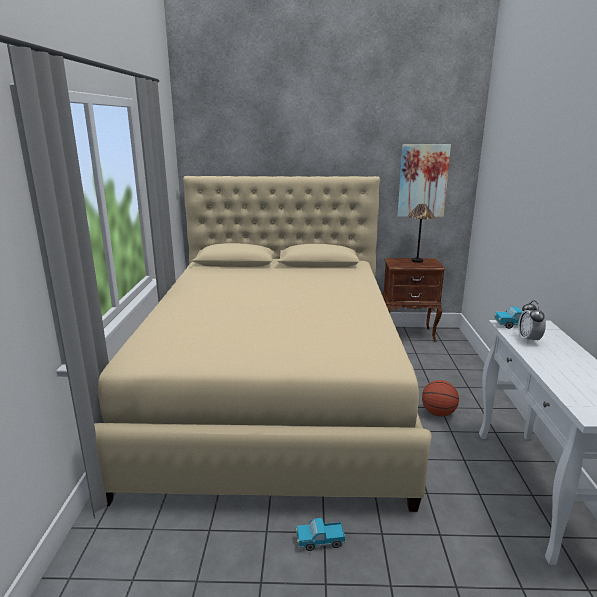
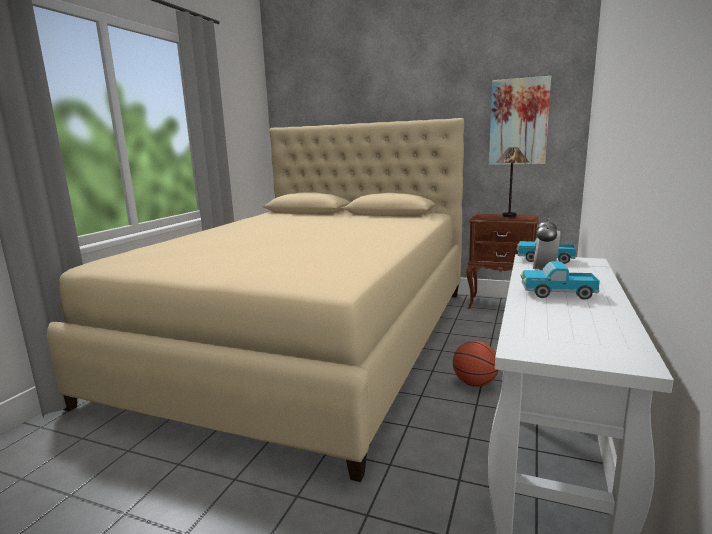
camera: 20 degrees right, 5 degrees down
(319, 541) = (221, 487): toy truck -> toy truck (557, 294)

